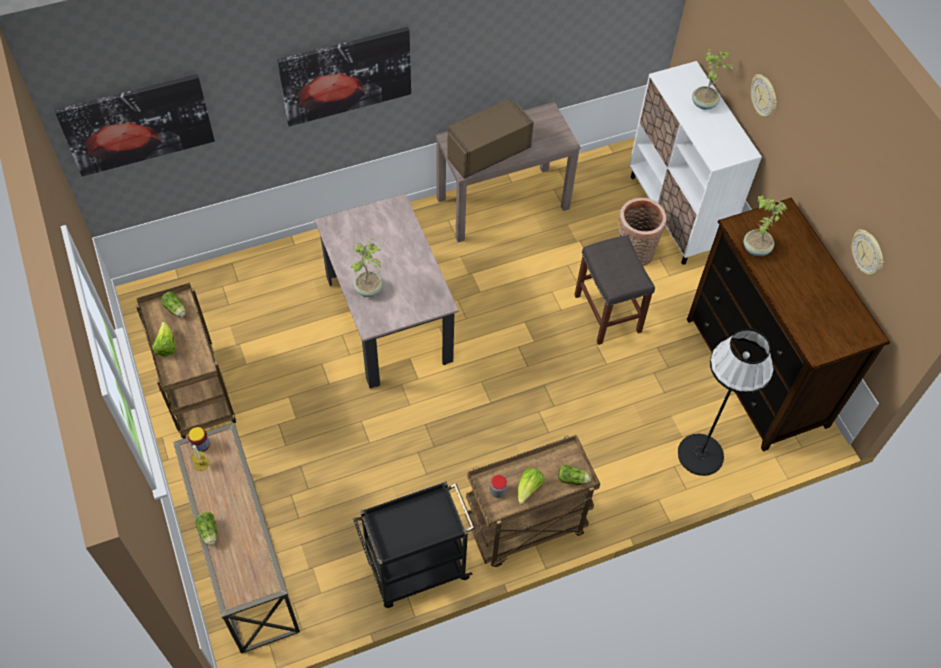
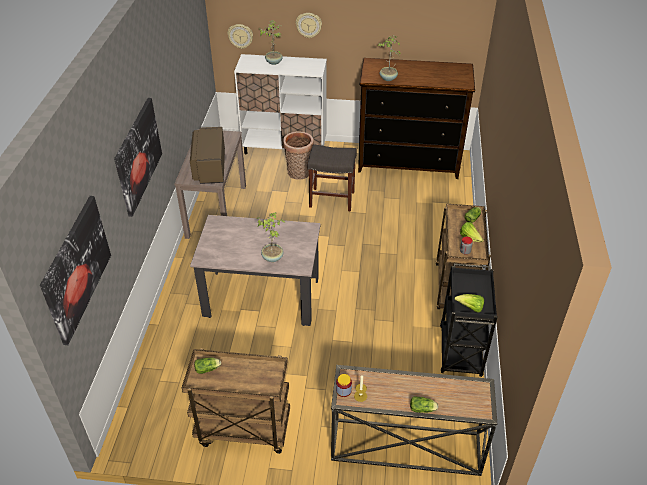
camera: 60 degrees left, 15 degrees down
(166, 346) = (238, 385): lettuce -> lettuce (470, 308)
(701, 454) = (447, 201): black floor lamp -> none
(868, 253) = (430, 36): wall clock -> wall clock (240, 36)

